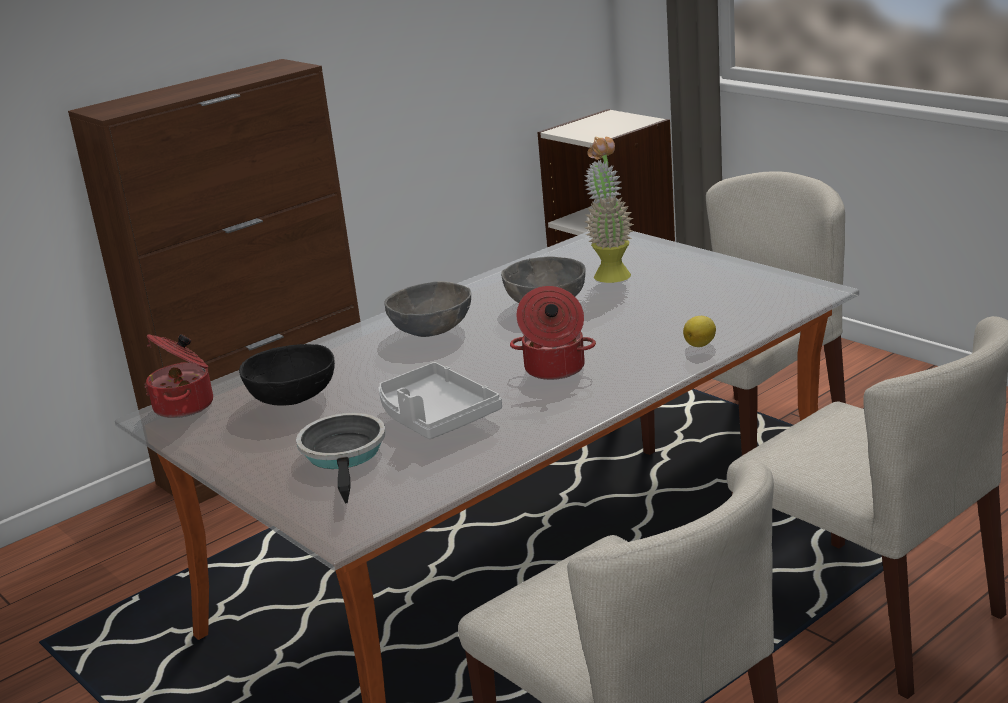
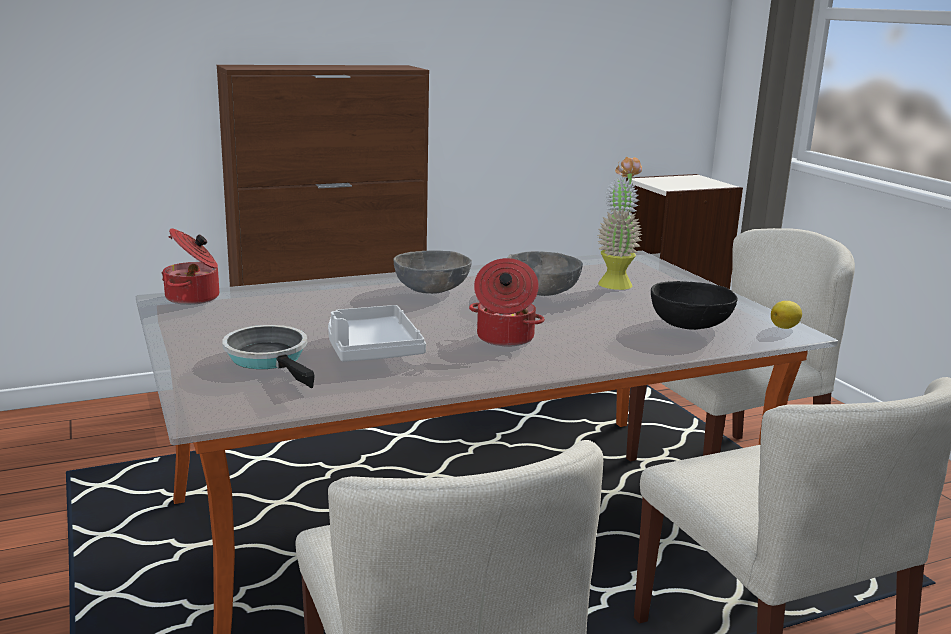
camera: 15 degrees right, 5 degrees down
(293, 397) = (277, 310): black bowl -> black bowl (690, 325)
(345, 455) = (270, 359): frying pan -> frying pan turned 45 degrees counterclockwise
(700, 345) = (651, 349): lemon -> lemon (785, 327)

